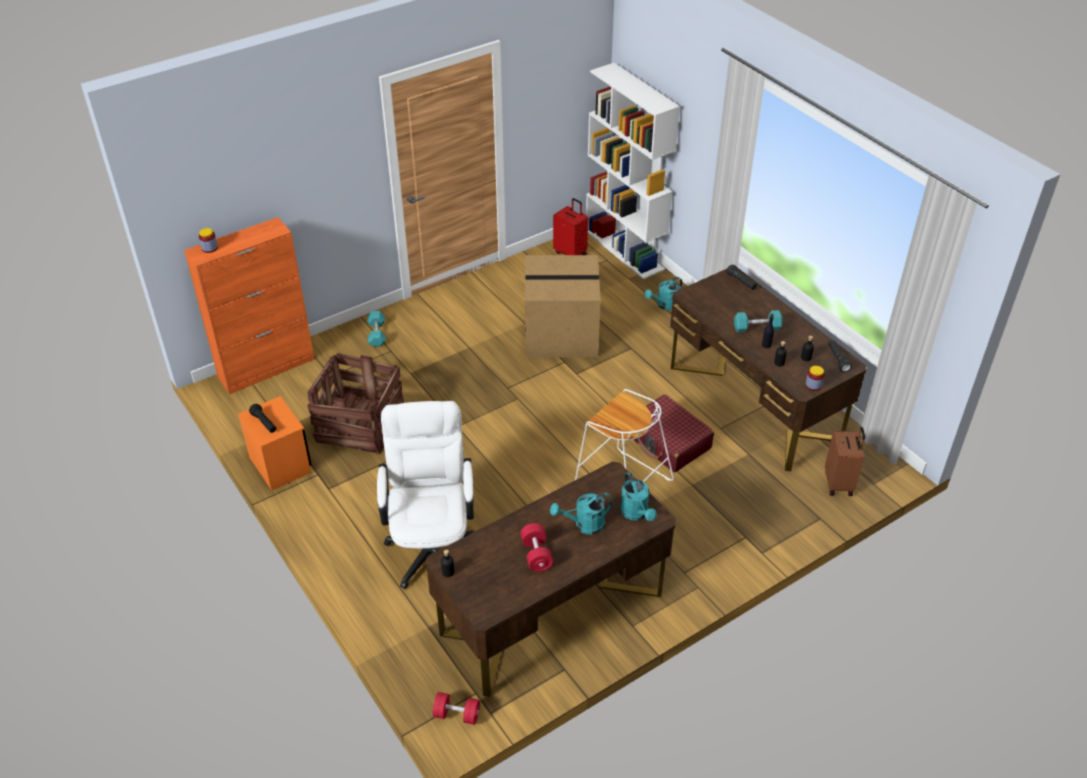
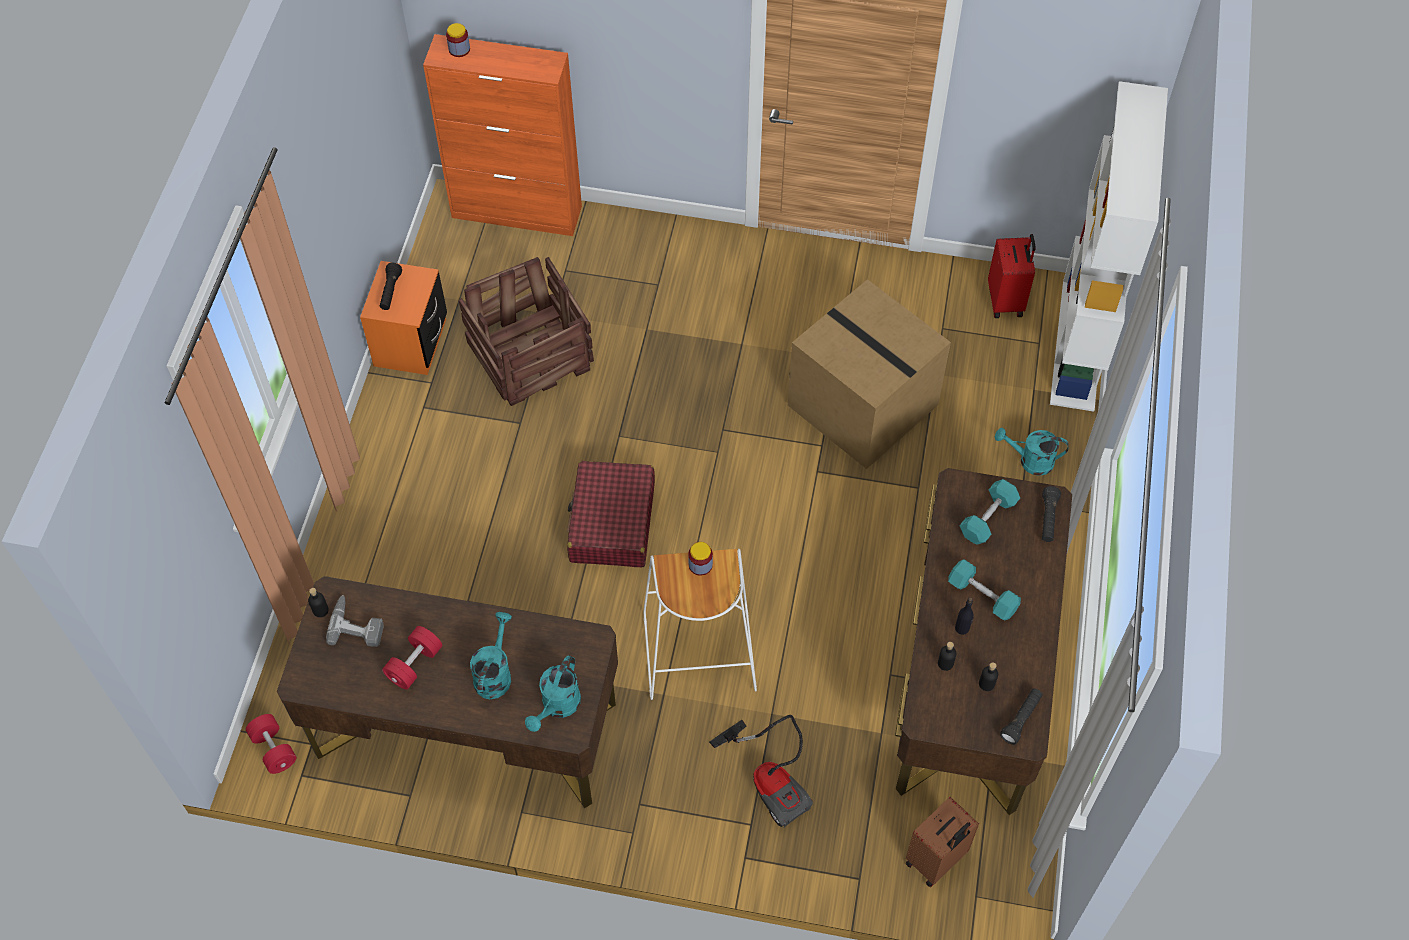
camera: 45 degrees right, 15 degrees up
(377, 334) = (667, 252): turquoise dumbbell -> turquoise dumbbell (988, 518)
(432, 544) = (446, 552): white office chair -> none
(479, 562) = (357, 624): none -> power drill
(584, 525) = (494, 673): turquoise watering can -> turquoise watering can turned 75 degrees clockwise
(668, 442) = (812, 641): red suitcase -> red suitcase (612, 523)
(730, 512) = (771, 781): none -> vacuum cleaner
(813, 385) = (945, 726): jar -> jar (700, 565)

